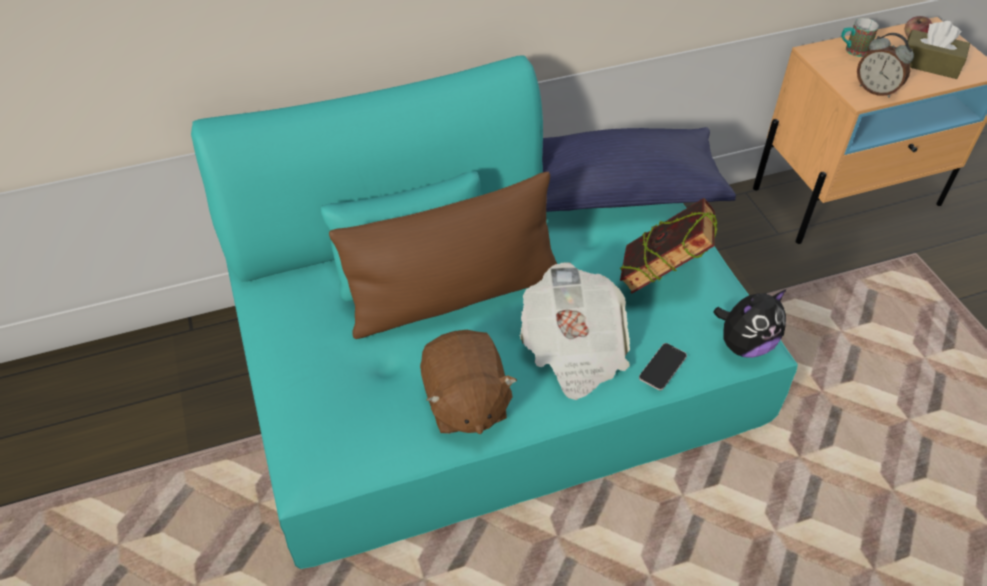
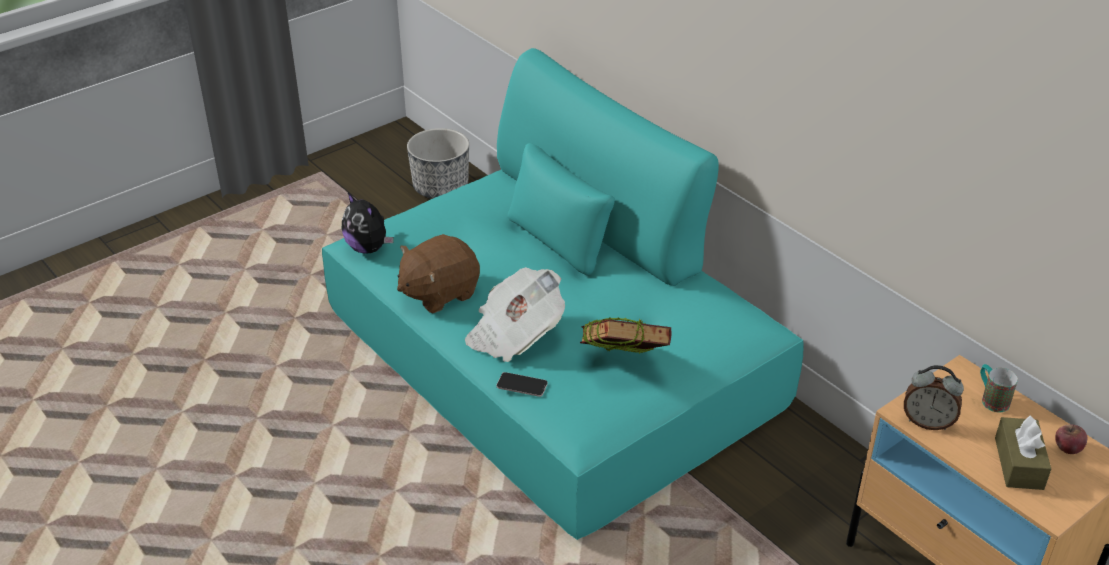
camera: 70 degrees right, 10 degrees down
(110, 387) = (441, 187): none -> planter
(455, 296) = (538, 264): brown pillow -> none
(620, 191) = (721, 326): blue pillow -> none
(744, 344) = (574, 432): plush toy -> plush toy (368, 248)
(876, 90) = (927, 422): alarm clock -> alarm clock turned 90 degrees counterclockwise

